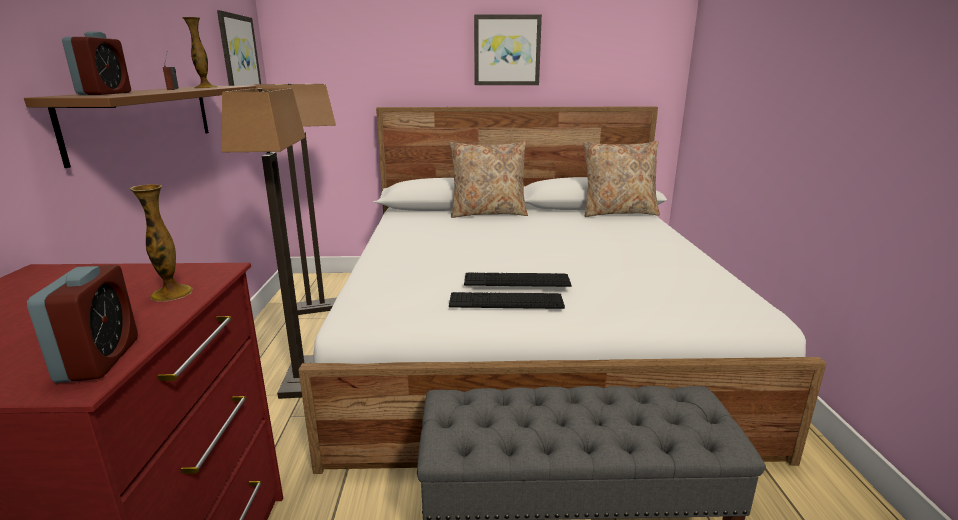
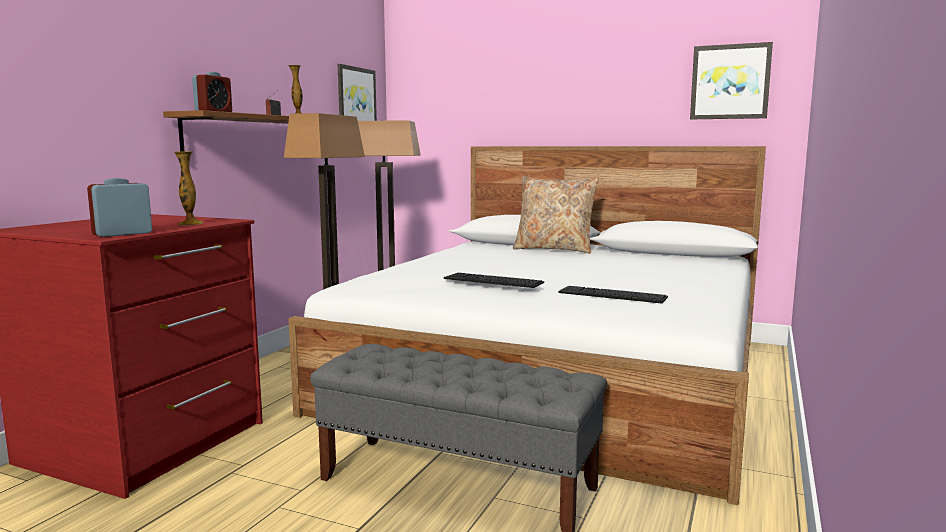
camera: 25 degrees right, 10 degrees down
(99, 359) = (122, 234): alarm clock -> alarm clock turned 150 degrees counterclockwise
(506, 301) = (465, 290): keyboard -> keyboard (612, 295)
(507, 50) = (599, 91): picture -> picture (730, 82)
(618, 212) = (696, 258): beige pillow -> none

